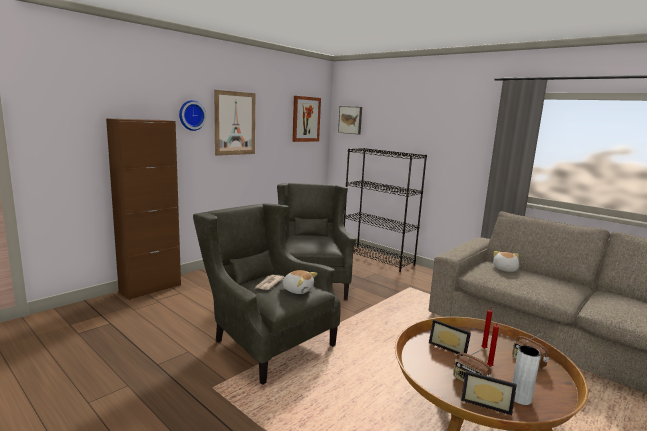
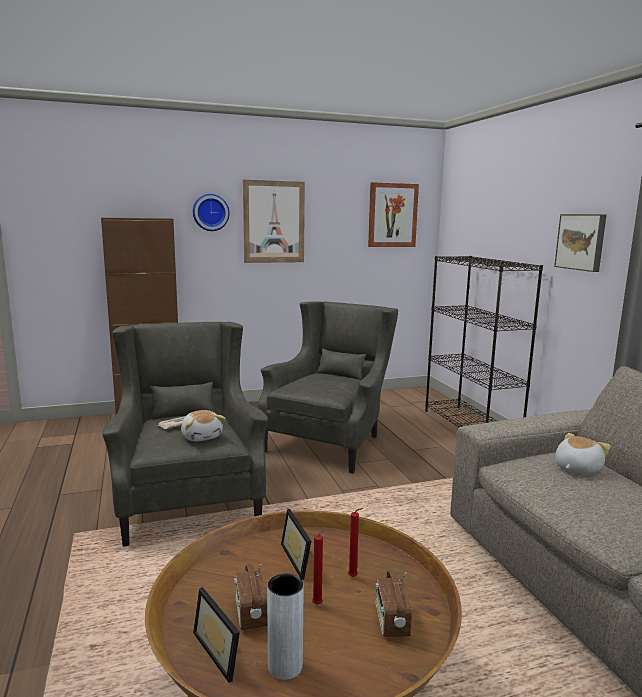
camera: 30 degrees right, 0 degrees up
(350, 120) = (460, 214): picture -> picture (581, 242)

